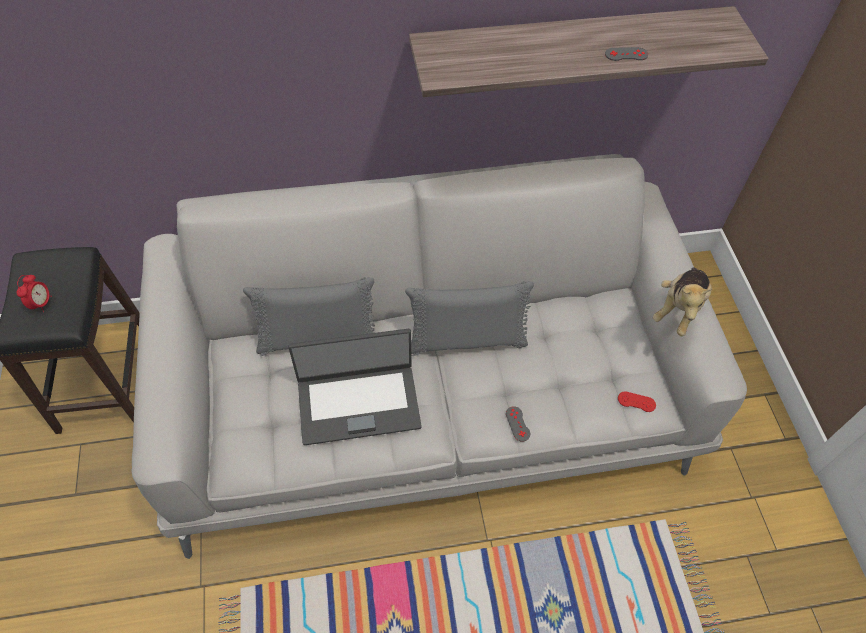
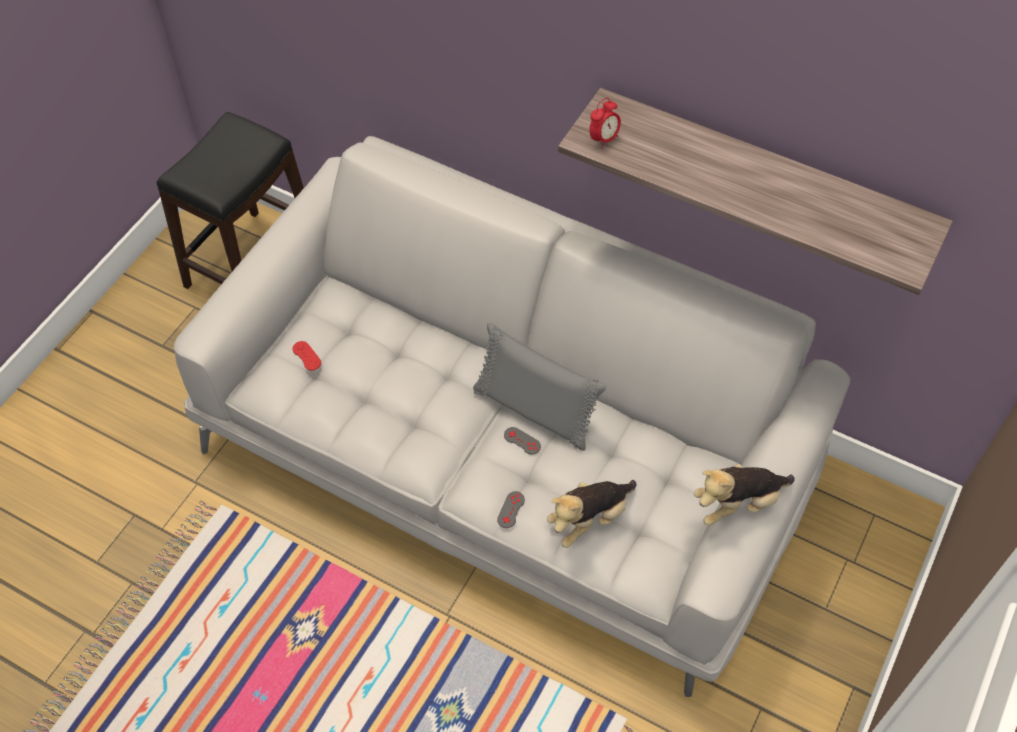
camera: 40 degrees right, 0 degrees up
(41, 303) = (214, 165): alarm clock -> alarm clock (603, 139)
(317, 337) = (409, 326): grey pillow -> none
(358, 403) = (394, 402): laptop -> none
(576, 392) = (589, 519): none -> plush toy
(626, 54) = (778, 209): grey game controller -> grey game controller (522, 441)
(636, 402) = (637, 566): red game controller -> red game controller (306, 356)

